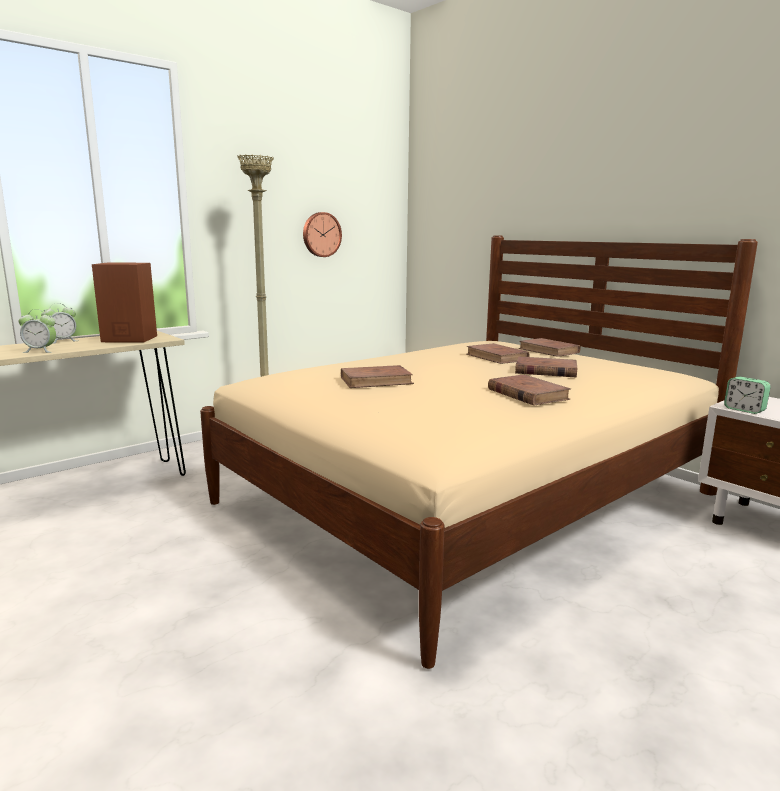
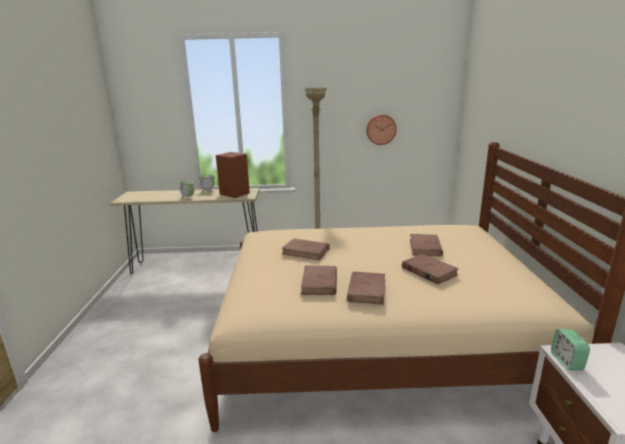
camera: 40 degrees right, 5 degrees up
(549, 351) = (484, 249): brown book -> brown book (319, 283)

